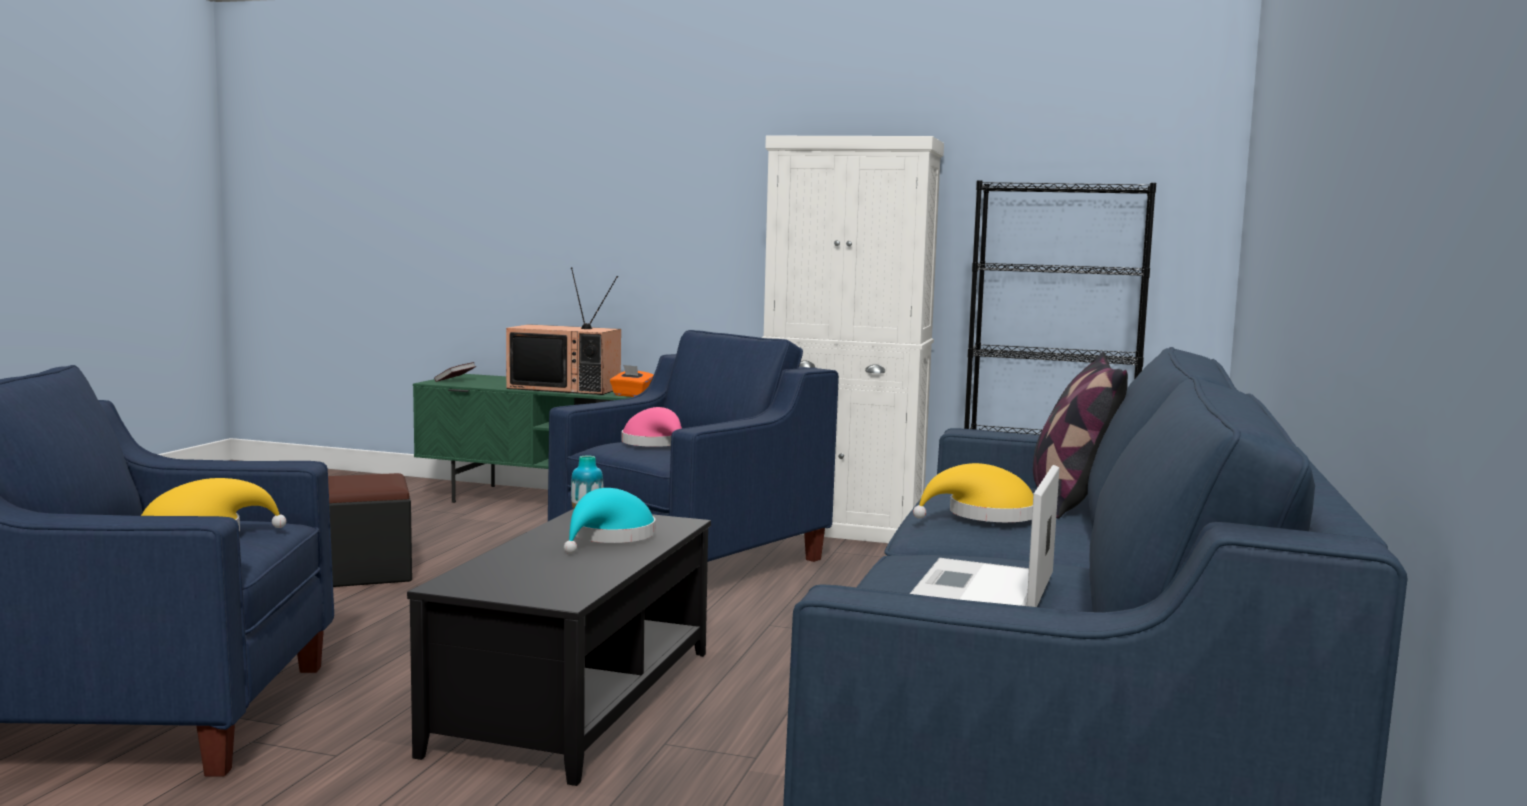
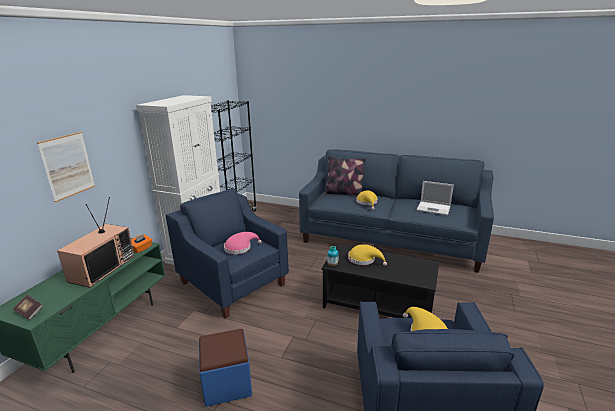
camera: 85 degrees left, 15 degrees up
(365, 573) = (227, 383): black ottoman -> blue ottoman
(609, 537) = (364, 259): turquoise hat -> yellow hat
(627, 220) = (68, 166): none -> picture

